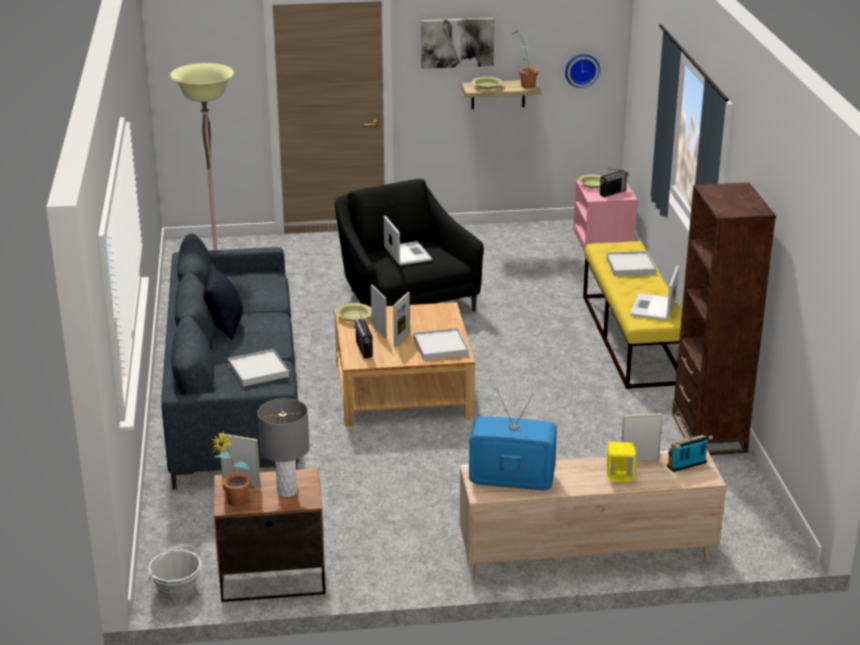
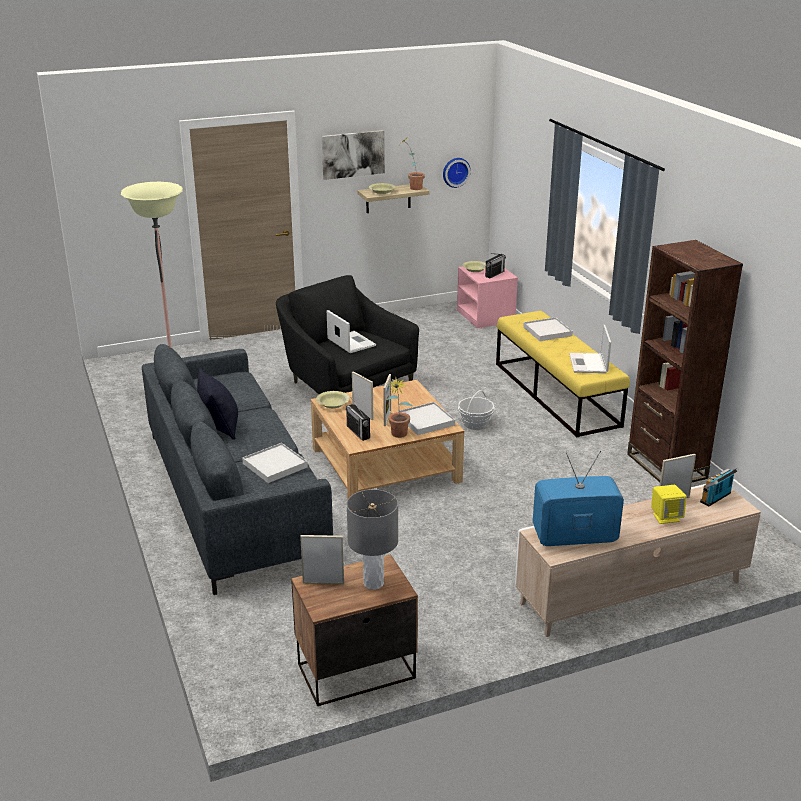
camera: 15 degrees left, 0 degrees up
(177, 589) = (265, 701): basket -> basket (475, 424)
(234, 504) = (327, 606): potted plant -> potted plant (398, 436)

